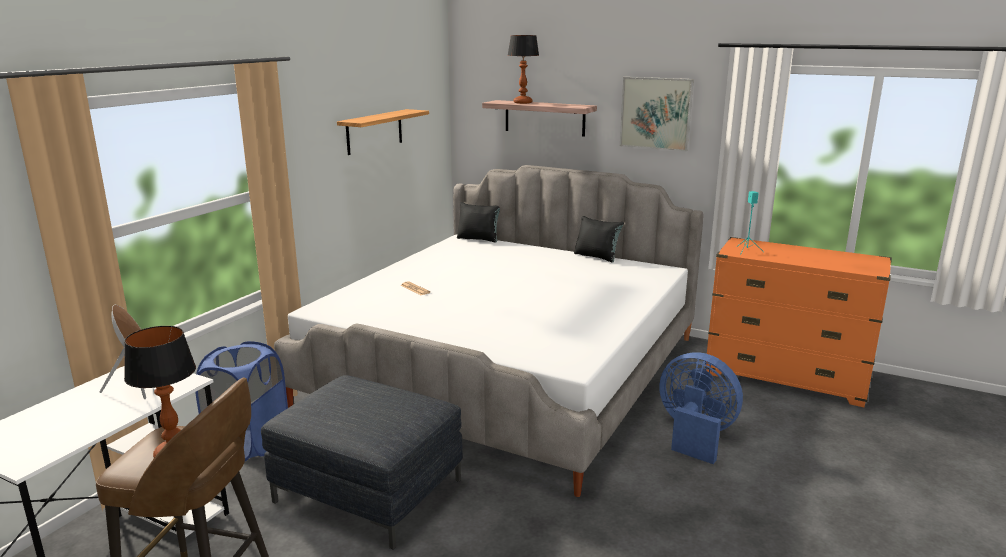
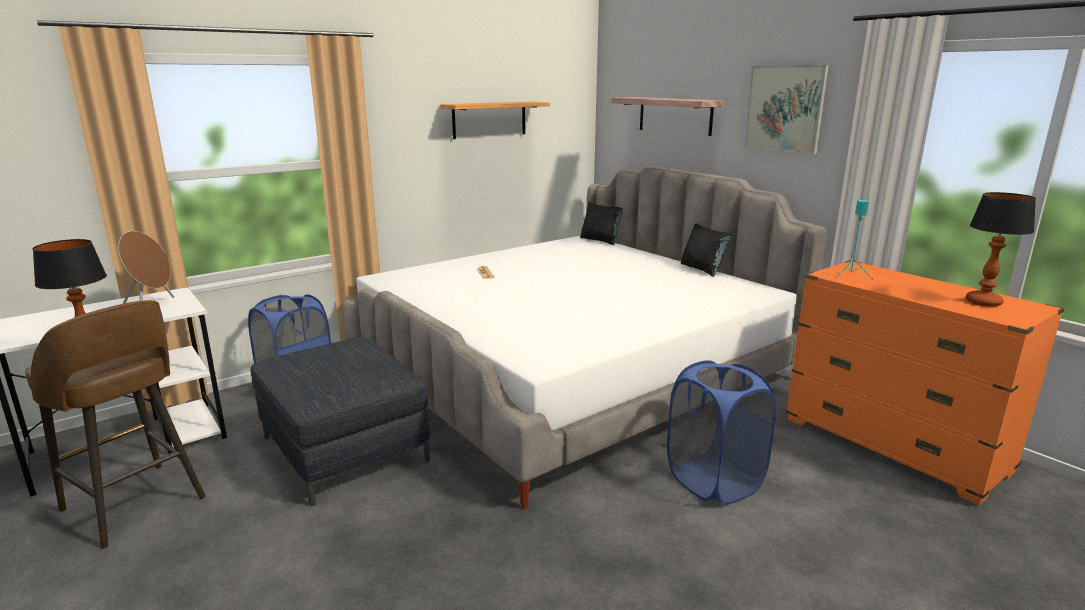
camera: 25 degrees right, 0 degrees up
(523, 102) = (651, 98): table lamp -> table lamp (984, 302)
(695, 435) = (713, 481): blue fan -> blue laundry basket

